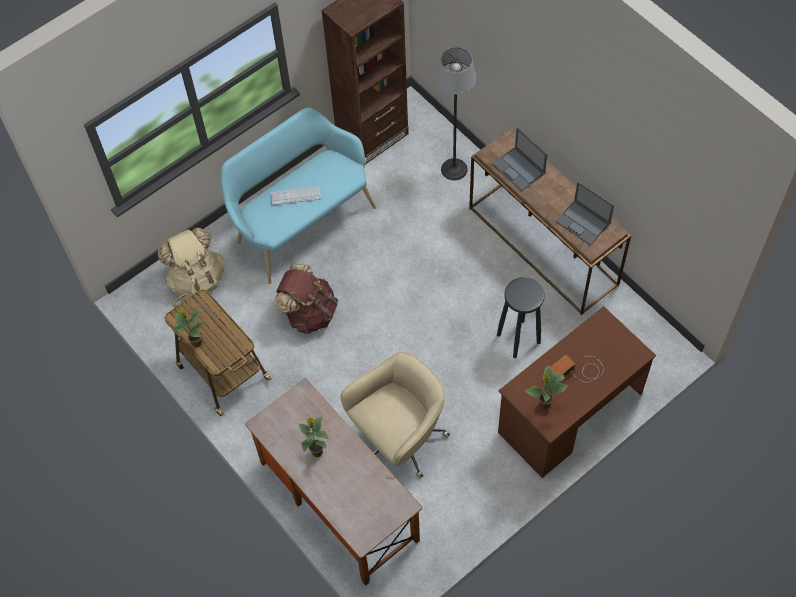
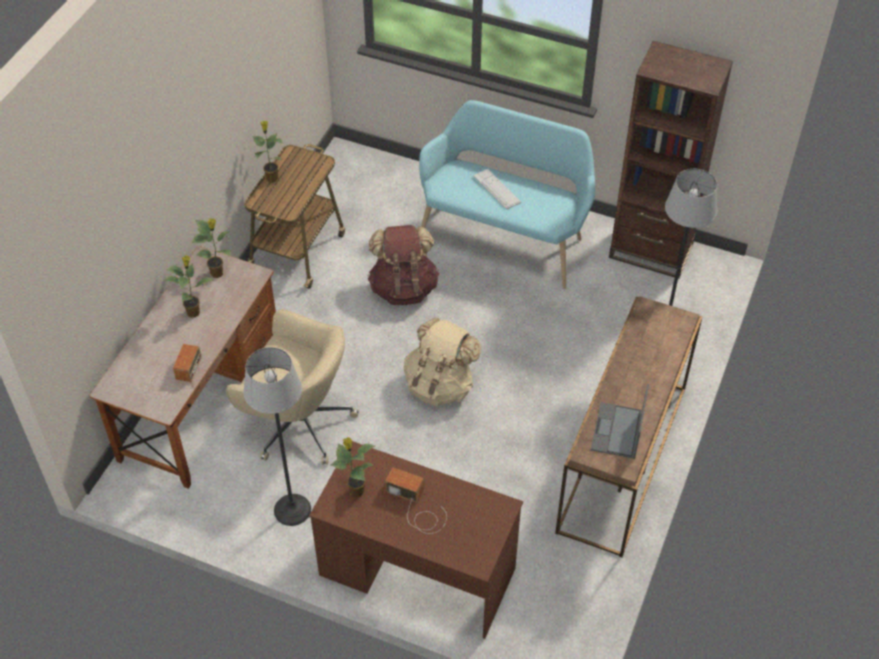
camera: 60 degrees right, 10 degrees down
(197, 278) = (388, 188): beige backpack -> beige backpack (440, 385)
(285, 419) = (218, 273): none -> potted plant
(378, 491) = (171, 380): none -> radio
(476, 474) = (292, 509): none -> floor lamp
(519, 169) = (648, 343): laptop -> none
(519, 338) = (485, 483): black stool -> none

